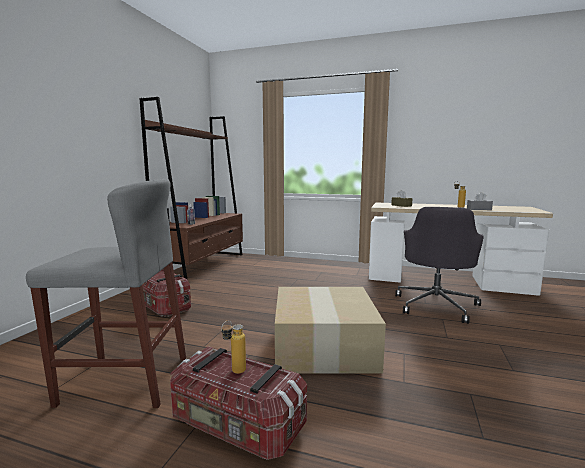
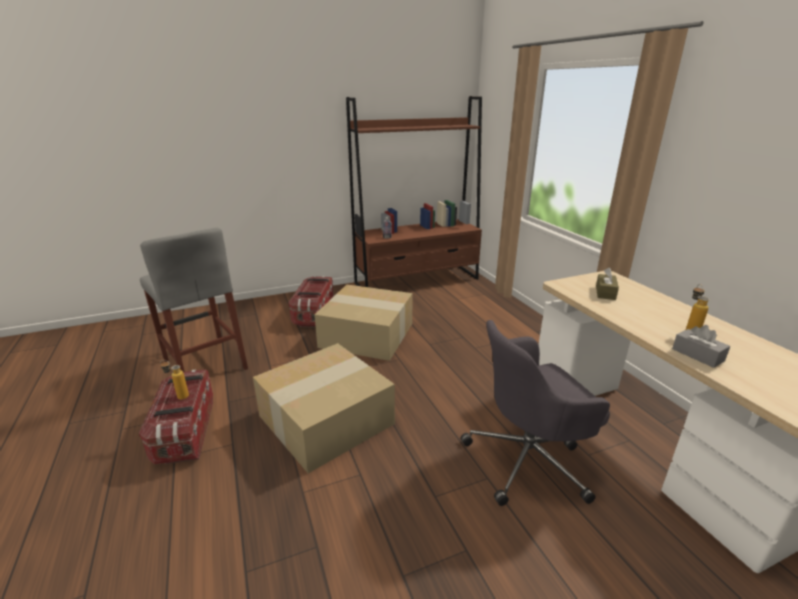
camera: 50 degrees right, 15 degrees up
(238, 299) = (368, 335): none -> cardboard box

